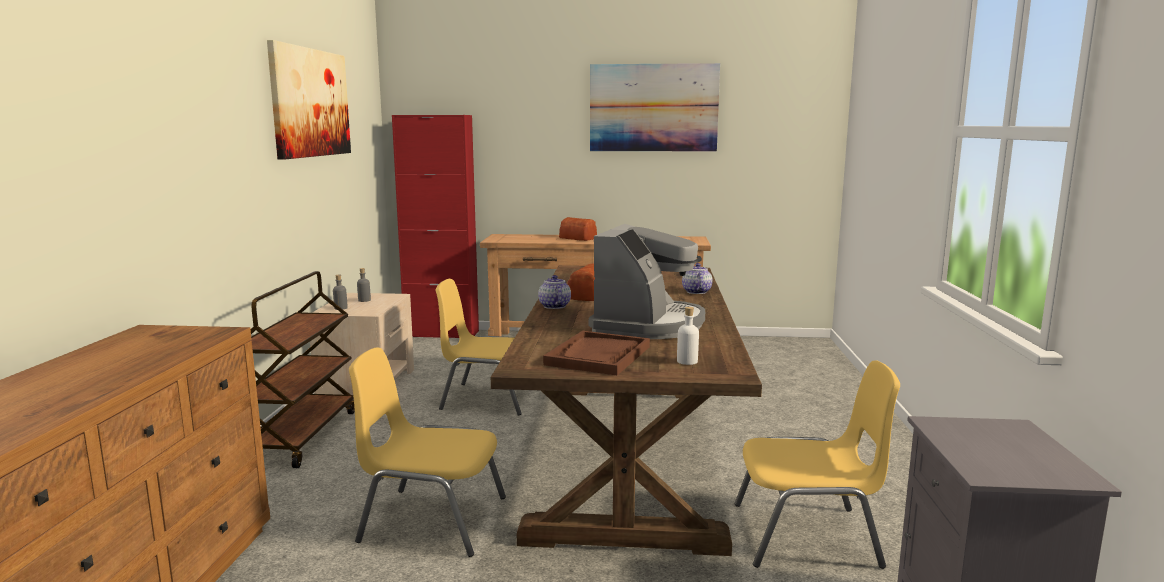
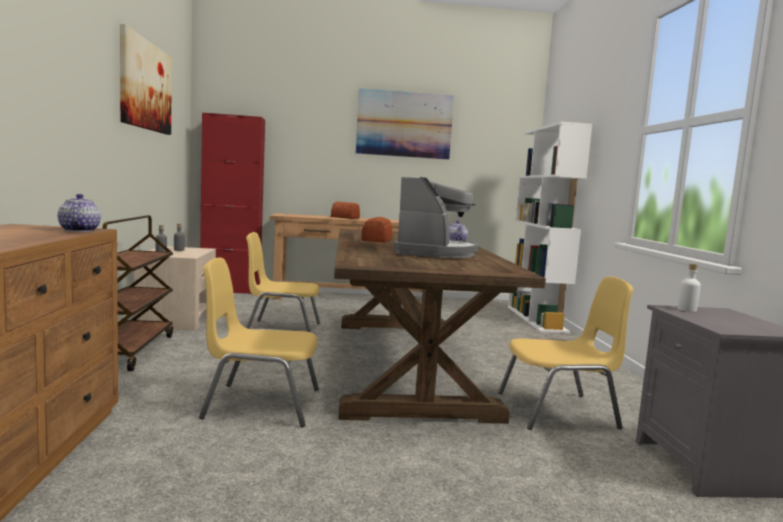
camera: 10 degrees left, 5 degrees down
(554, 306) = (354, 243): teapot -> teapot (79, 230)
(598, 356) = (411, 263): brown tray -> none
(687, 361) = (480, 267): white bottle -> white bottle (687, 310)
(835, 371) = (536, 319): none -> white bookcase

